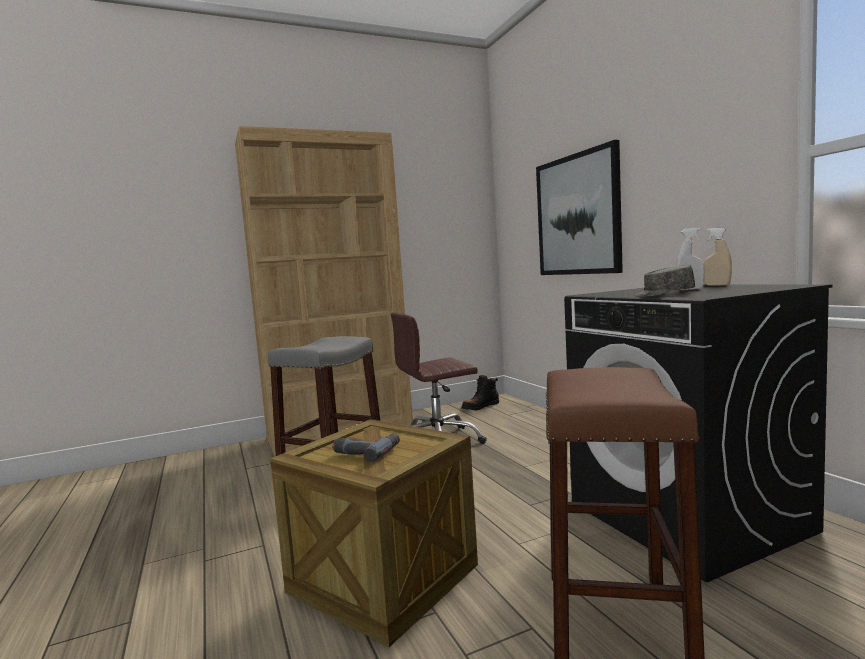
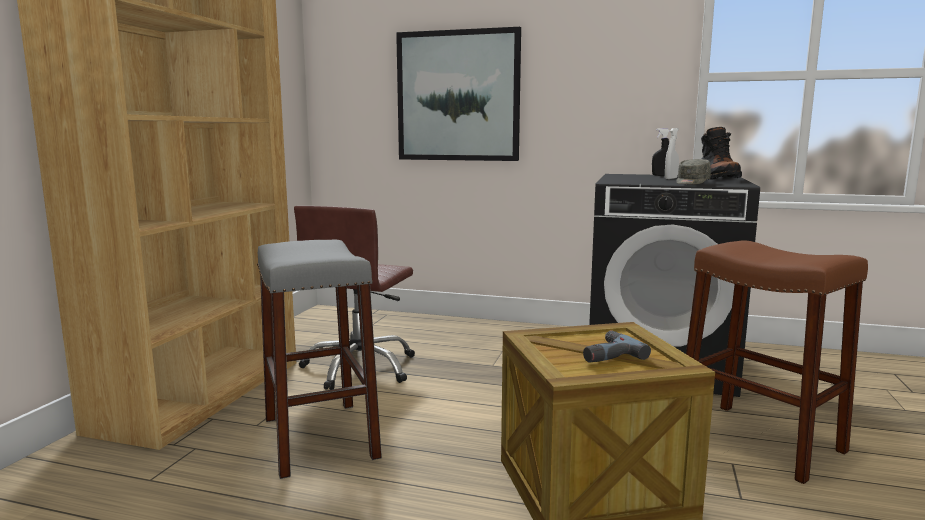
camera: 50 degrees left, 5 degrees up
(480, 407) = (324, 323): black boot -> black boot (717, 178)
(717, 285) = (660, 175): beige spray bottle -> black spray bottle

